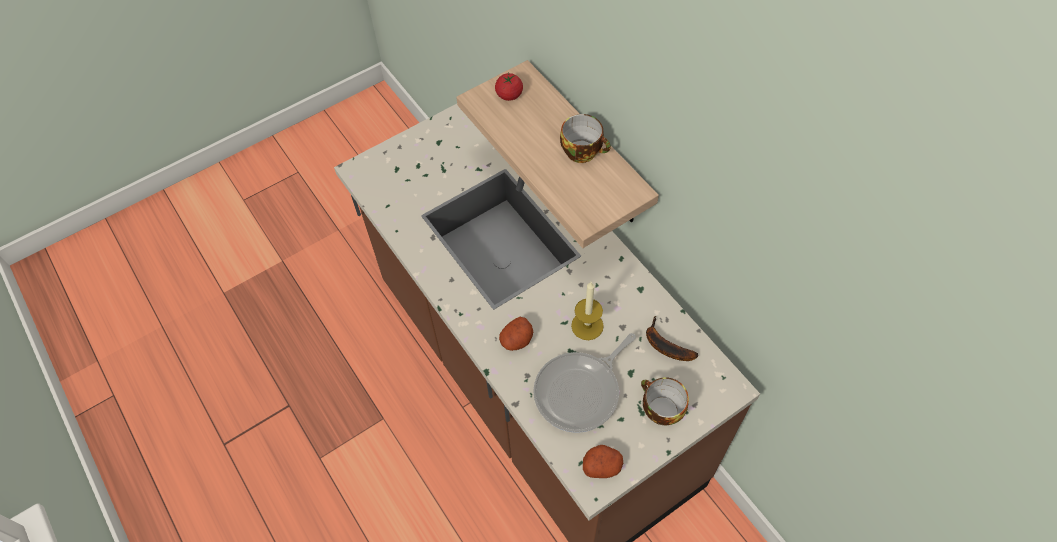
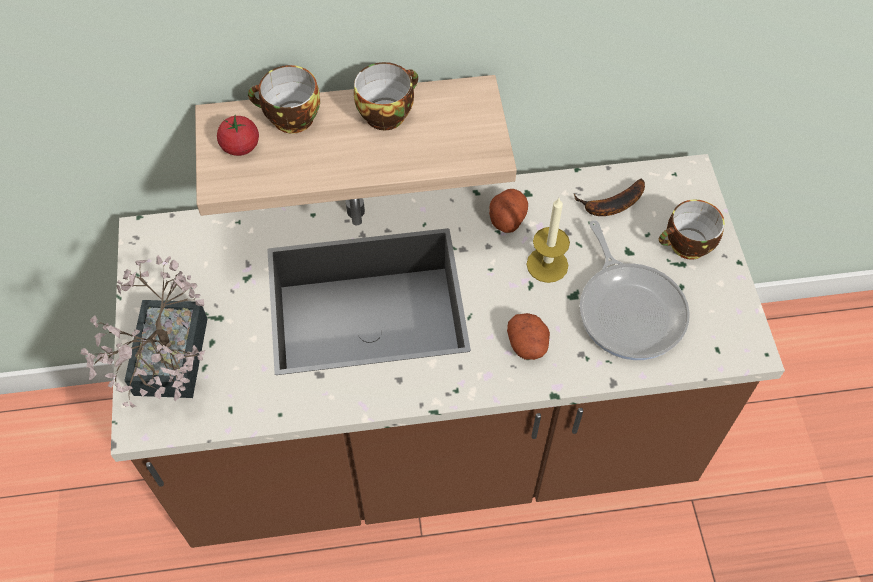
camera: 65 degrees left, 0 degrees up
(398, 163) = (167, 367): none -> potted plant
(545, 107) = (289, 119): none -> cup
(602, 465) = (729, 330): potato -> potato (507, 217)

